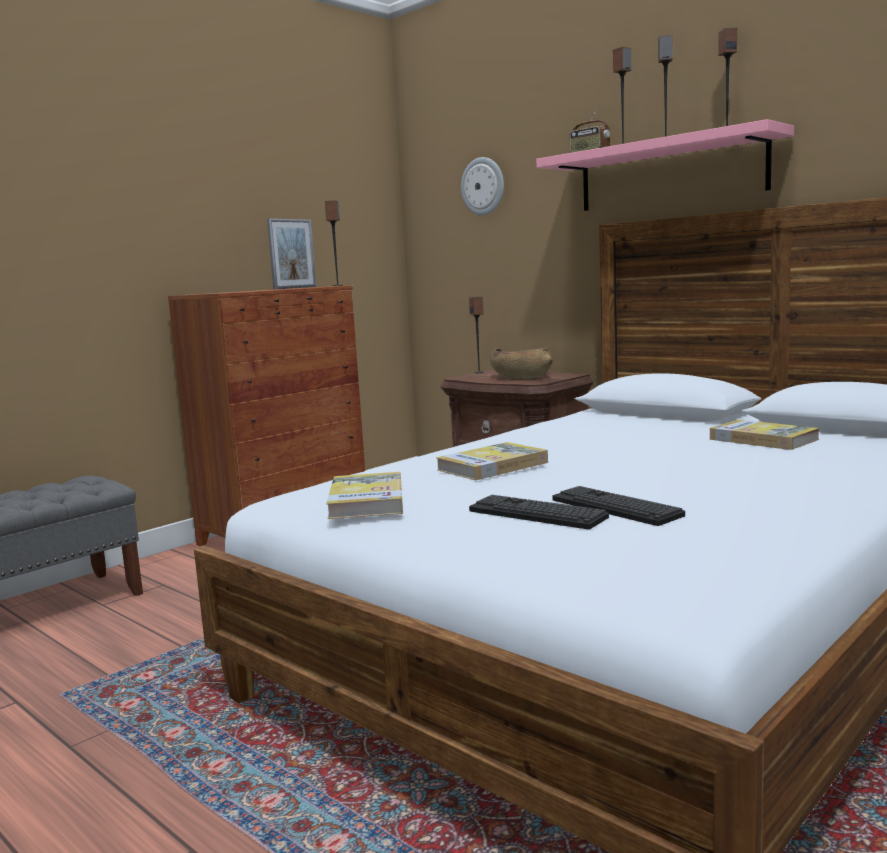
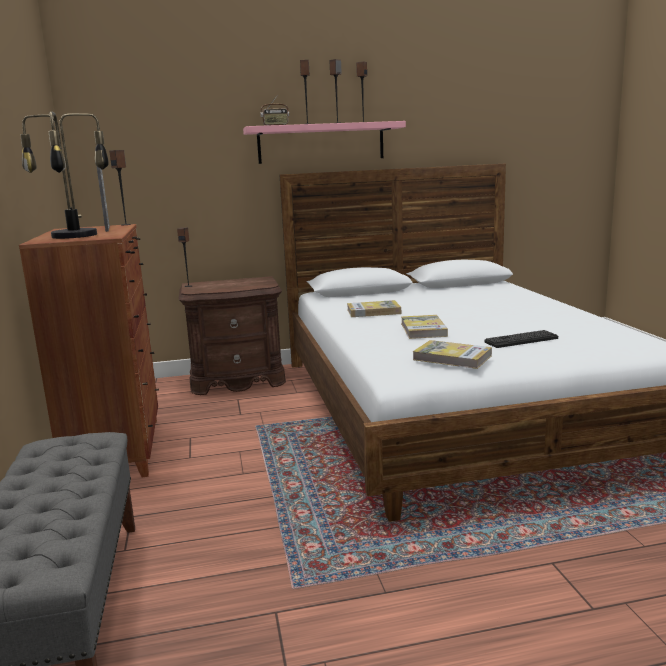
camera: 55 degrees left, 5 degrees up
(233, 291) = (74, 236): none -> table lamp
(483, 186) = (161, 139): wall clock -> none
(520, 377) = (239, 284): brown bowl -> none
(615, 507) = (529, 330): keyboard -> none
(763, 439) = (453, 294): book -> book (373, 311)

